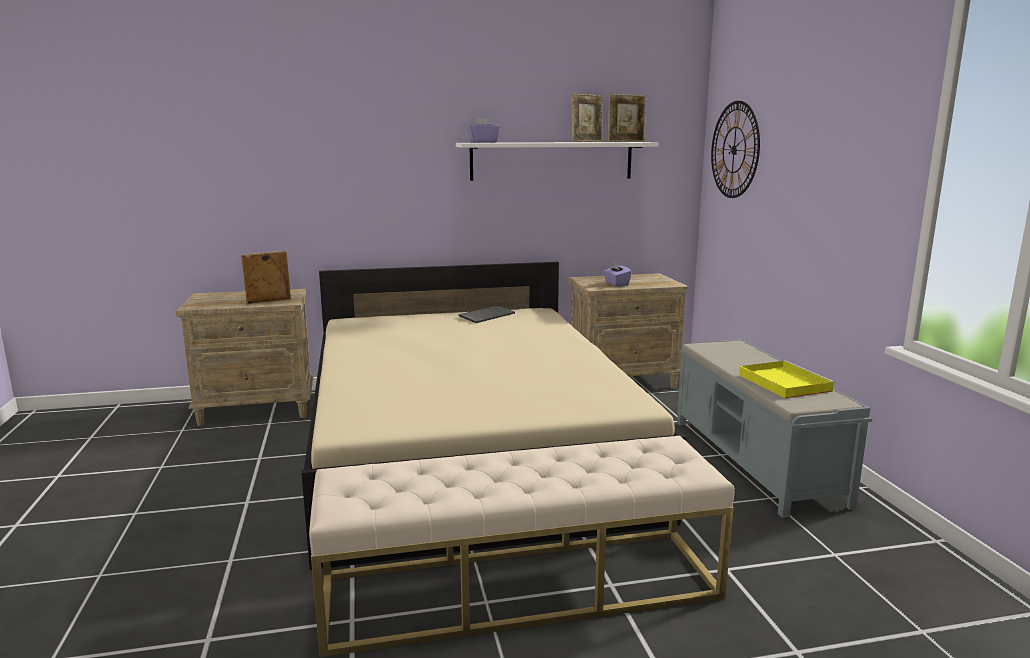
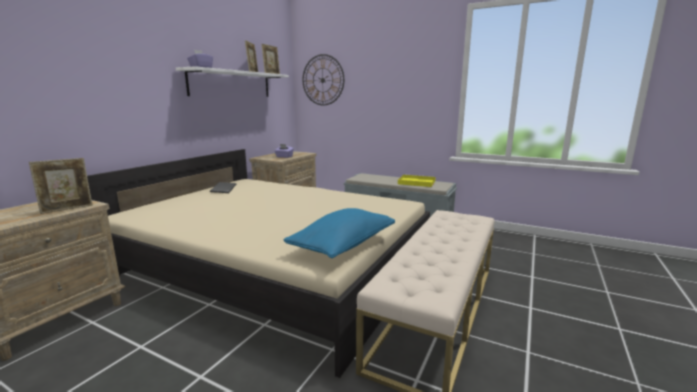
camera: 50 degrees left, 0 degrees up
(268, 302) = (67, 209): picture frame -> picture frame turned 150 degrees counterclockwise
(402, 420) = (343, 245): none -> blue pillow

